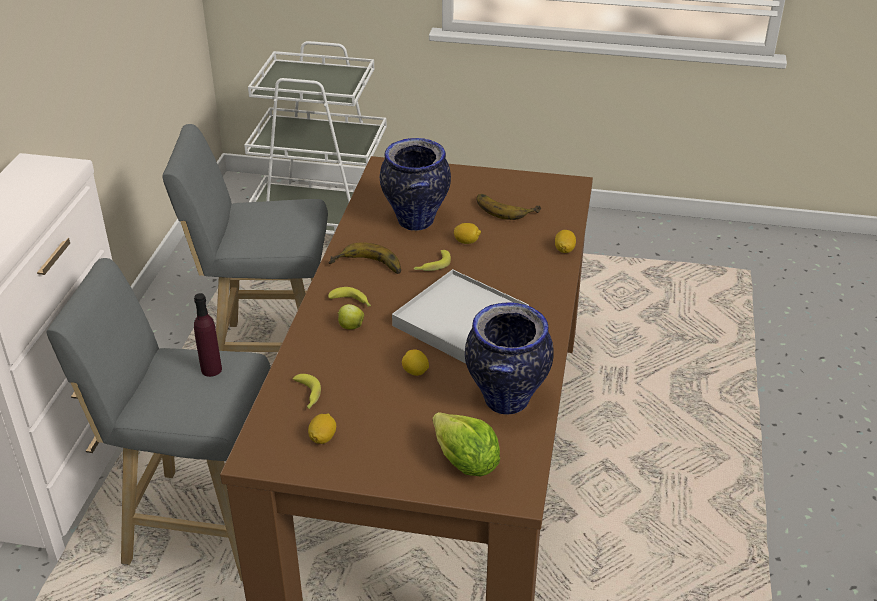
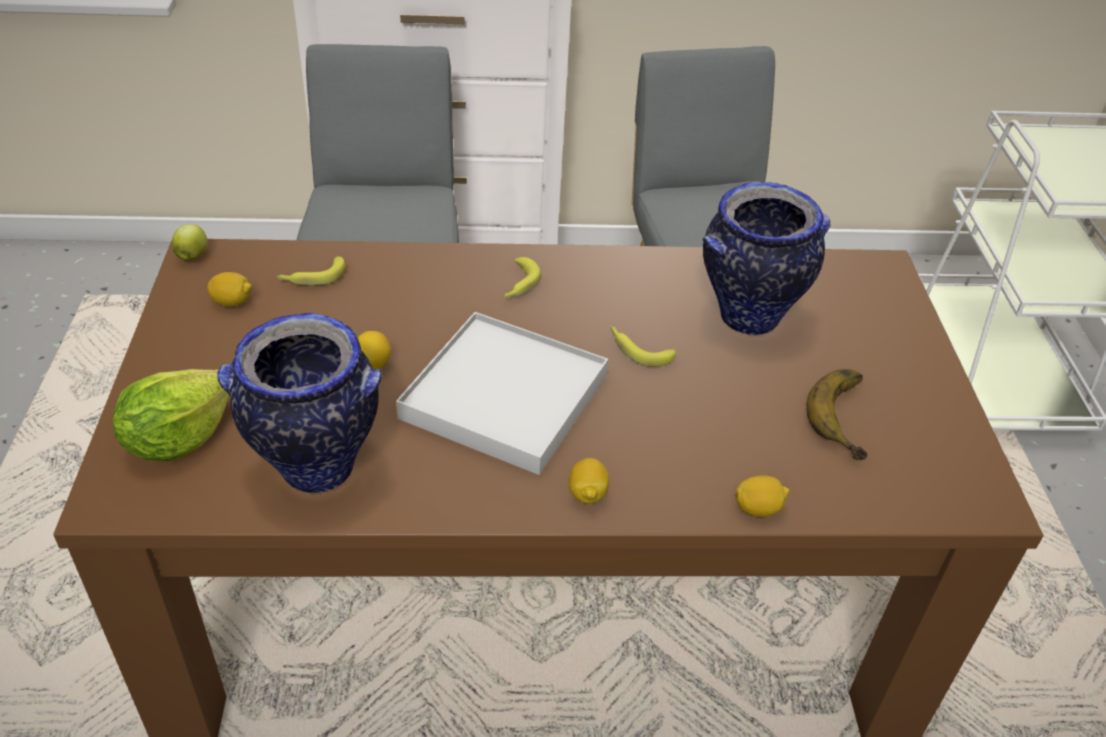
camera: 75 degrees right, 5 degrees up
(211, 369) = (403, 222): purple bottle -> none
(350, 326) = (463, 291): apple -> apple (192, 256)
(367, 268) = (605, 287): banana -> none
(467, 241) = (721, 380): lemon -> lemon (587, 494)

